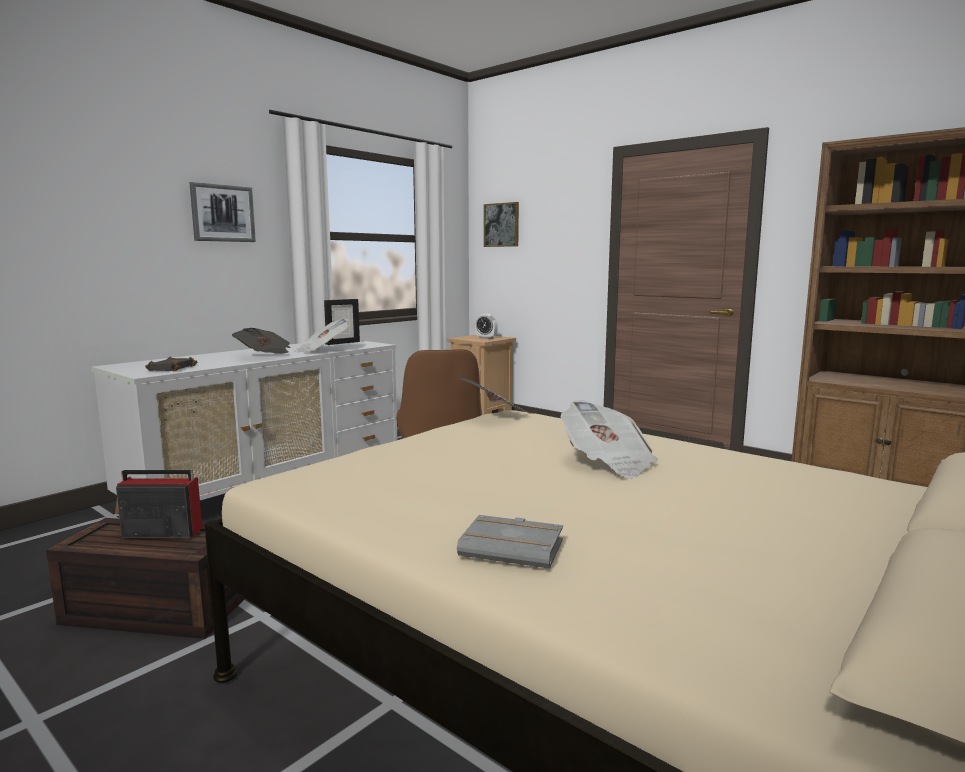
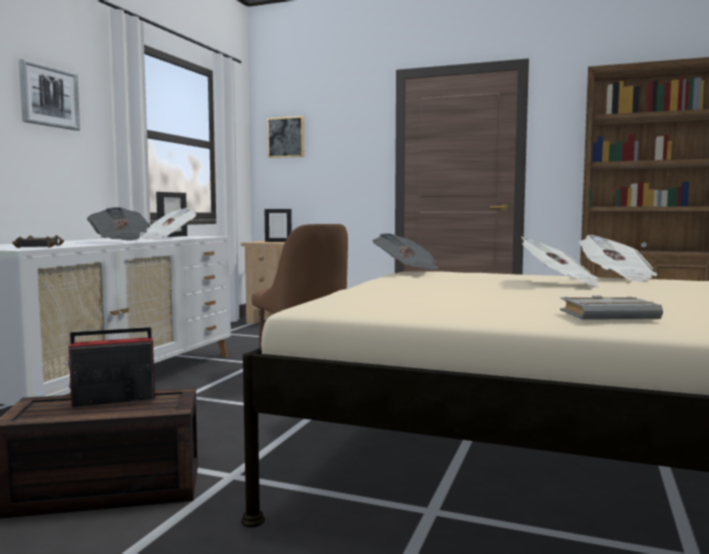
camera: 20 degrees left, 5 degrees down
(486, 338) = (278, 241): alarm clock -> picture frame
(715, 453) = (617, 278): none -> newspaper

